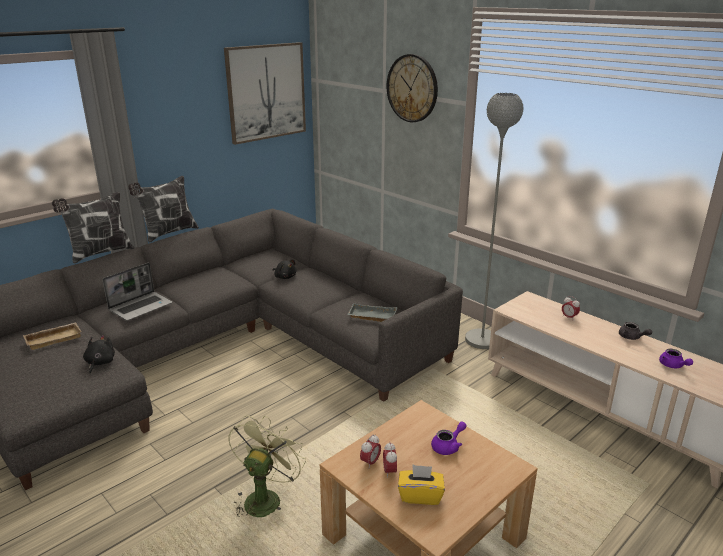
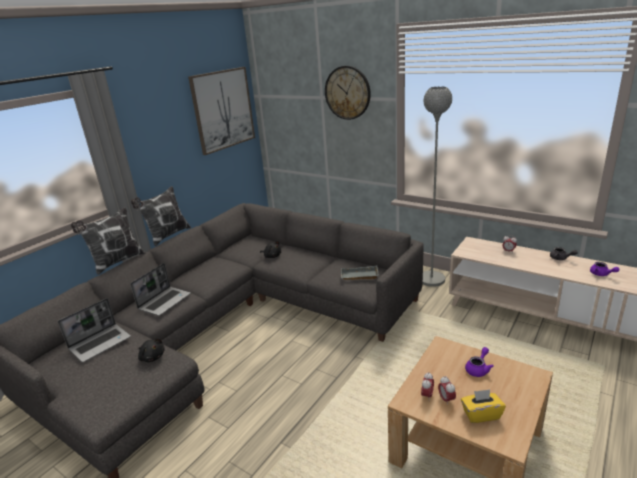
camera: 10 degrees left, 0 degrees up
(54, 338) = (100, 343): beige tray -> laptop
(99, 363) = (152, 357): black plush toy -> black plush toy turned 135 degrees clockwise
(265, 497) = (327, 441): green fan -> none

